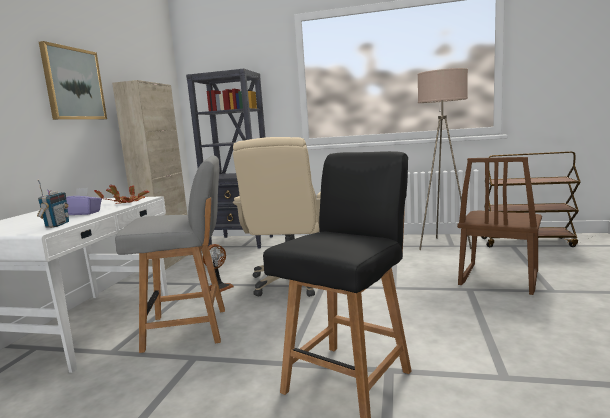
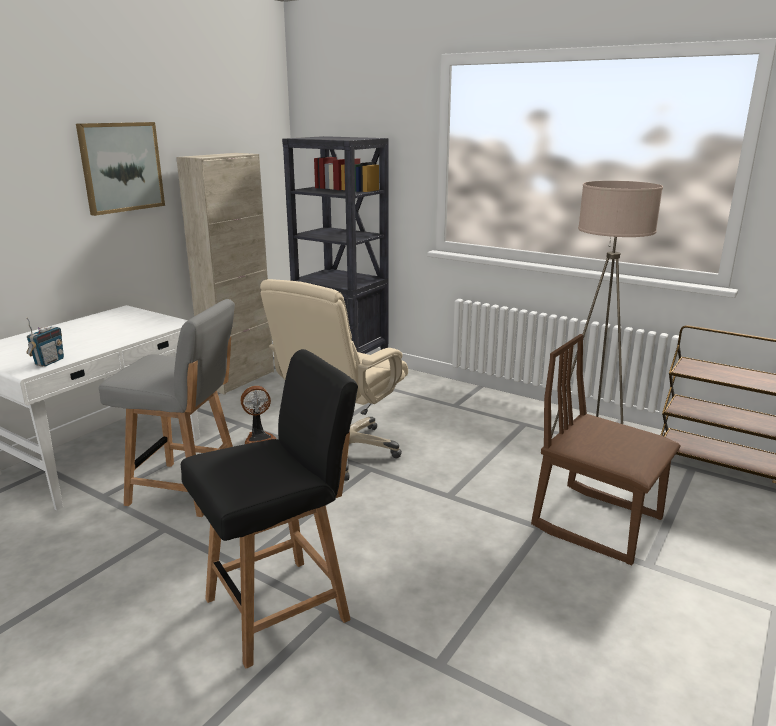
camera: 20 degrees right, 10 degrees up
(84, 213) = (92, 342): purple tissue box -> none
(126, 203) = (148, 330): potted plant -> none
(497, 279) = (597, 522): brown chair -> brown chair turned 75 degrees clockwise

